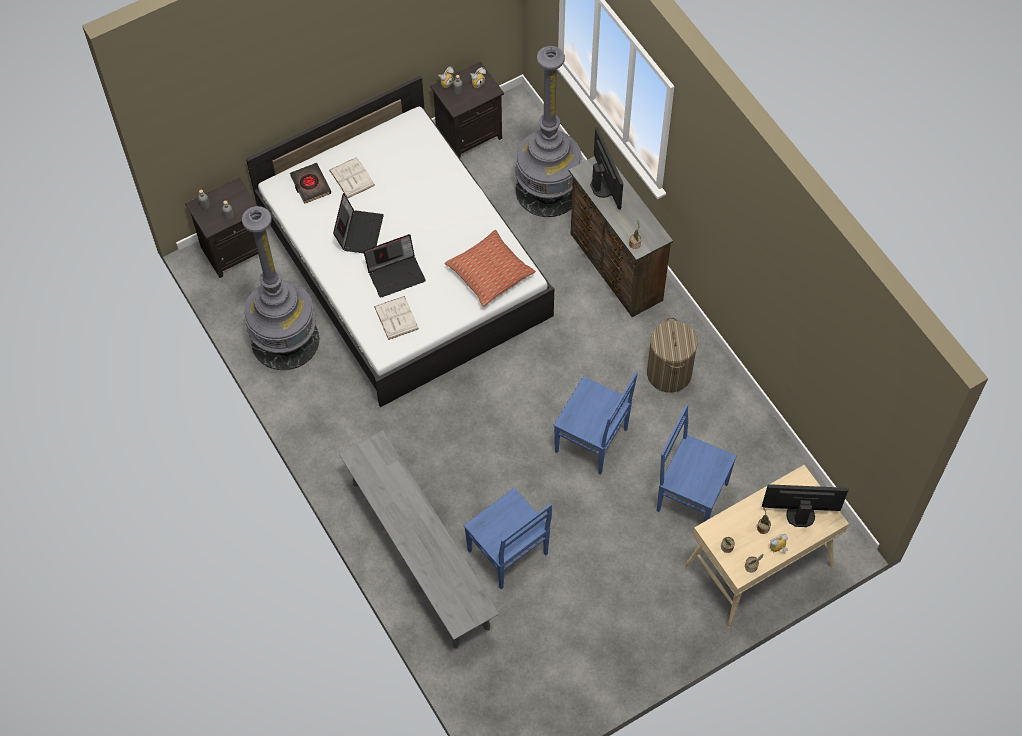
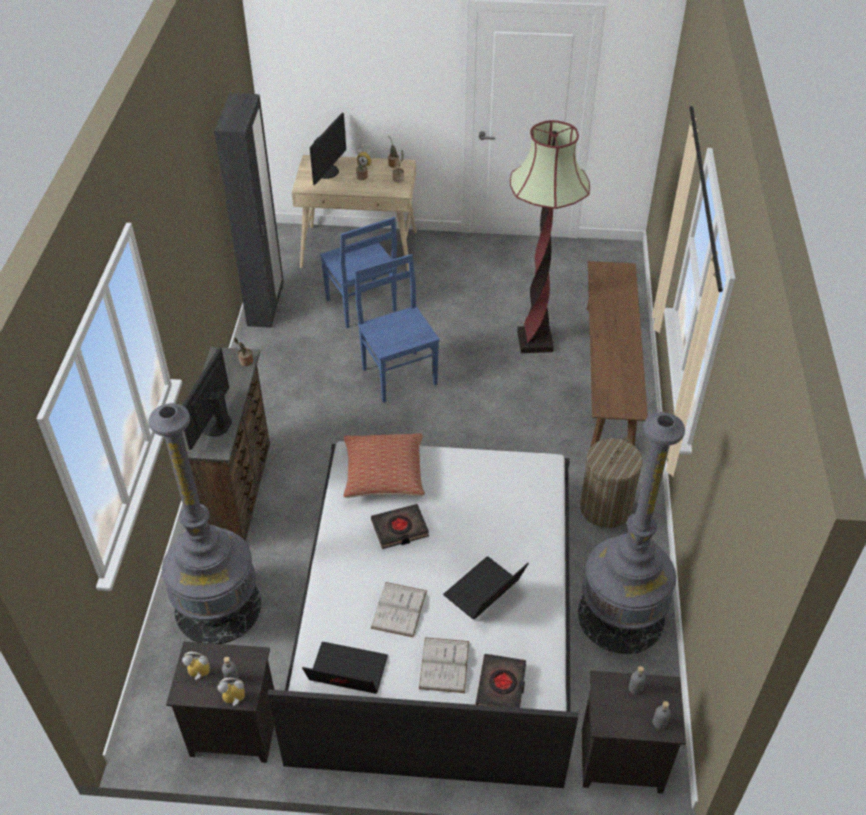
camera: 145 degrees left, 15 degrees down
(396, 273) = (478, 526): laptop -> laptop (346, 674)
(396, 318) = (511, 485): white book -> white book (399, 609)
(420, 554) = (608, 376): grey bench -> brown bench
(445, 242) = (400, 529): none -> black book
(509, 554) = (535, 341): blue chair -> floor lamp
(669, 373) = (287, 387): laundry basket -> laundry basket (605, 508)
(770, 442) = (266, 306): none -> black wardrobe
(800, 514) = (328, 172): monitor -> monitor turned 105 degrees counterclockwise

